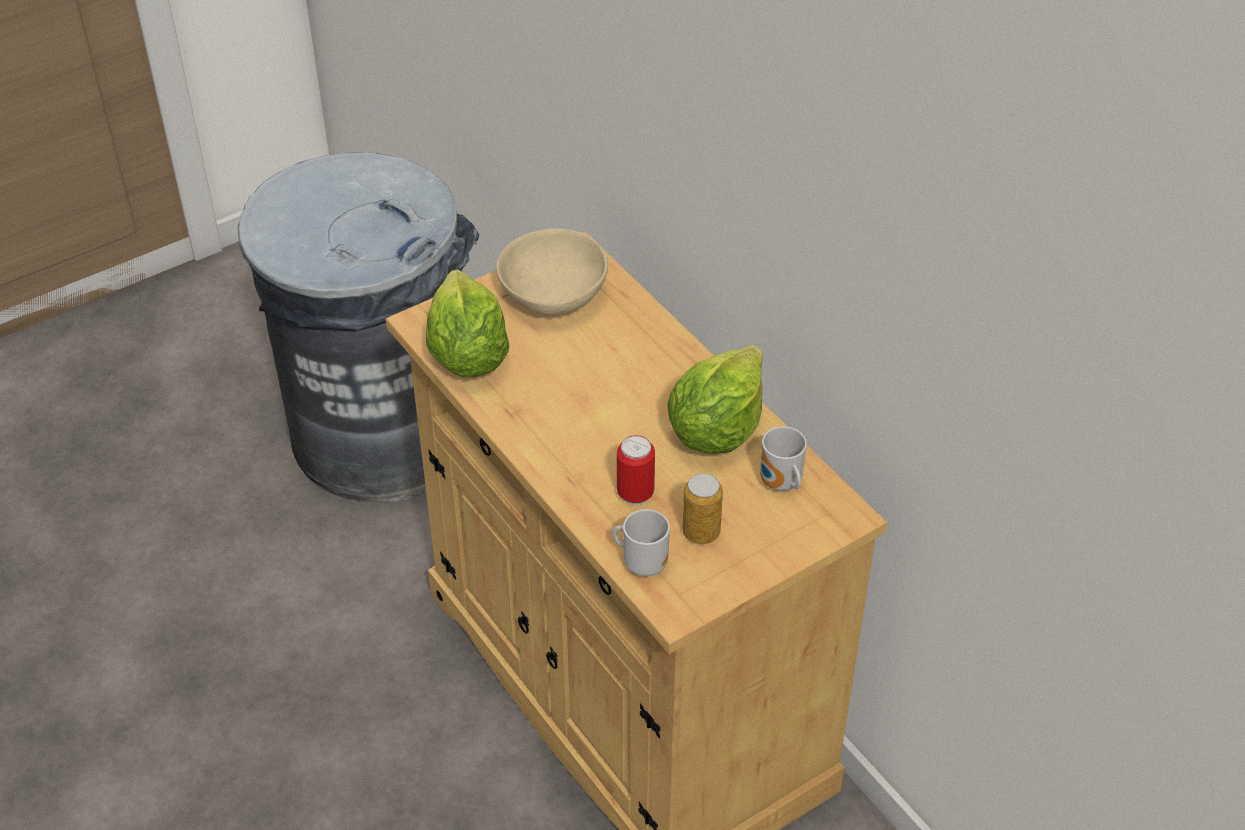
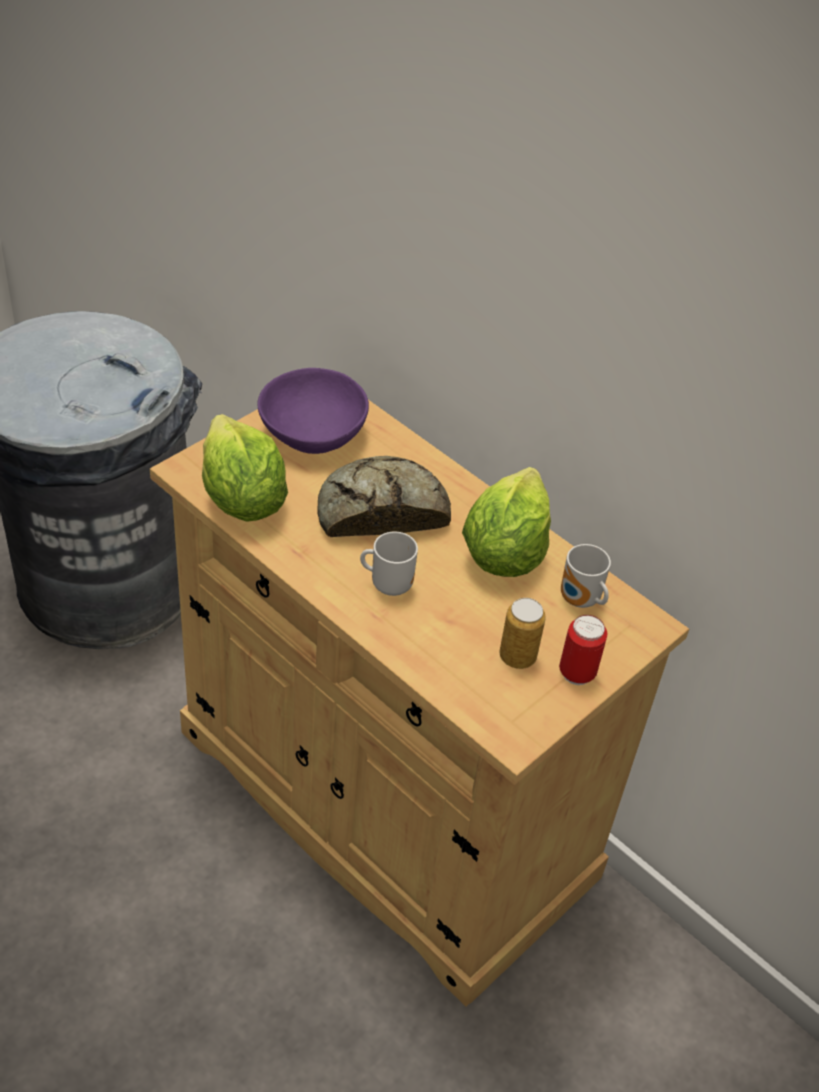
camera: 15 degrees left, 0 degrees up
(552, 294) = (311, 433): beige bowl -> purple bowl
(602, 376) = (380, 509): none -> bread
(635, 494) = (443, 624): can -> can (577, 673)
(643, 563) = (469, 694): mug -> mug (389, 584)

